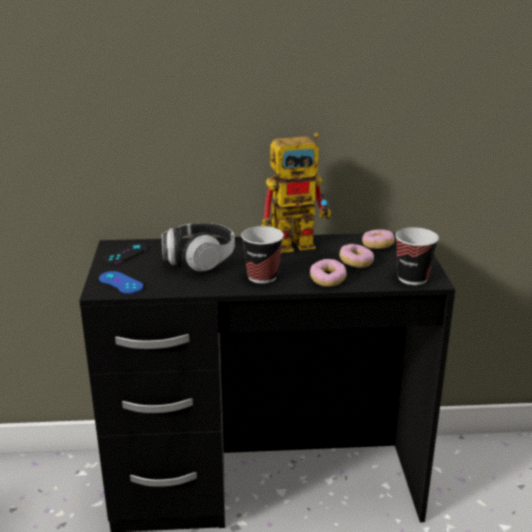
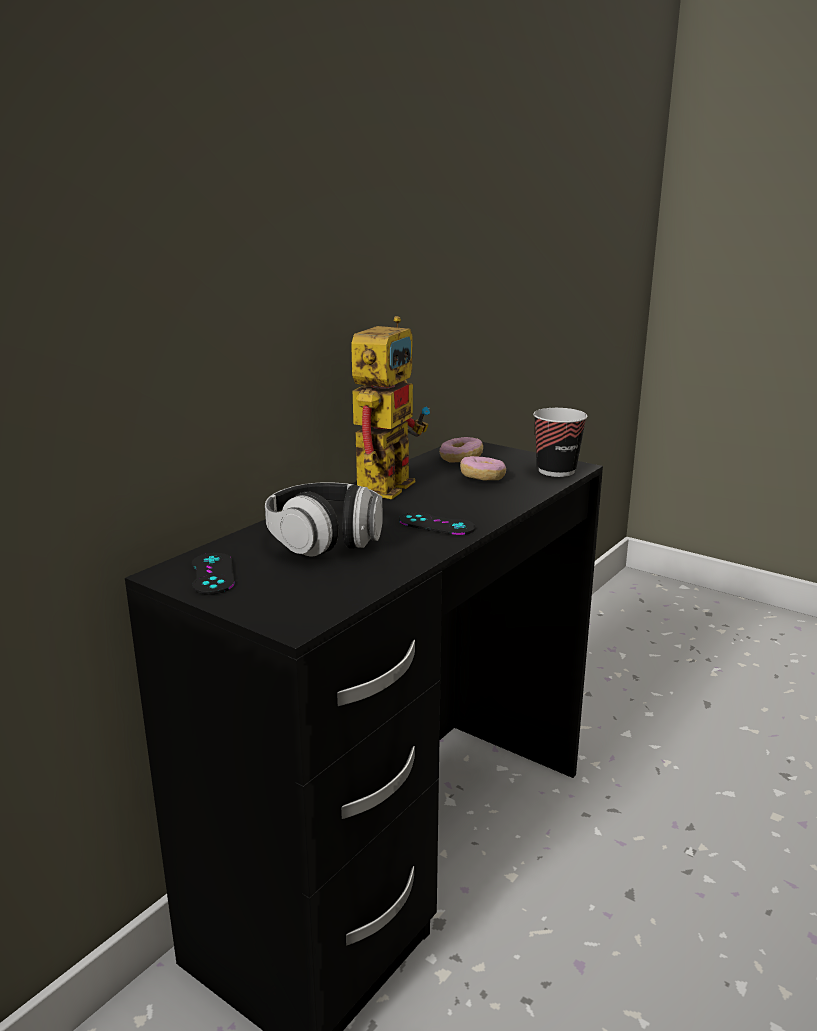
camera: 50 degrees left, 5 degrees down
(120, 283) = (298, 603): blue game controller -> none
(262, 277) = (436, 524): cup -> black game controller
(327, 280) = (500, 501): donut -> none

